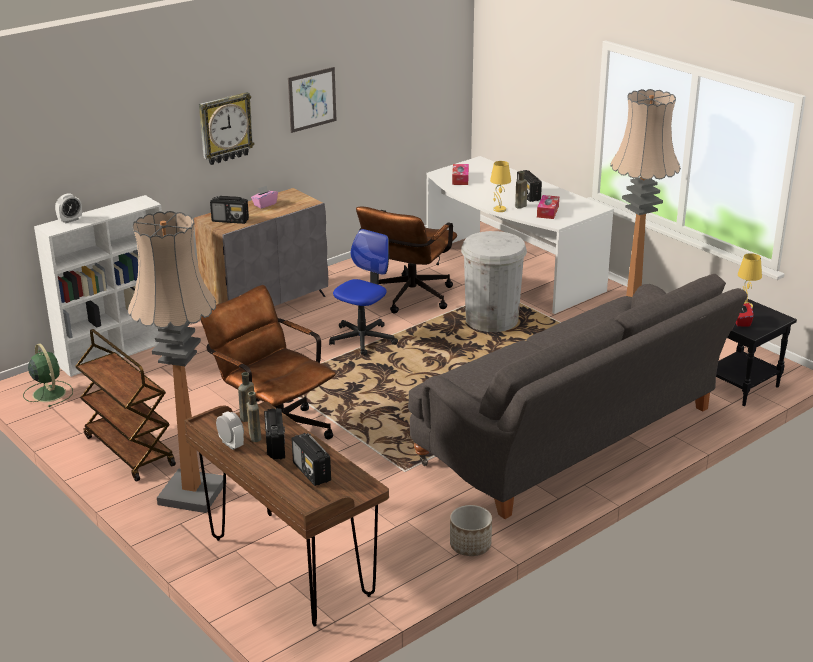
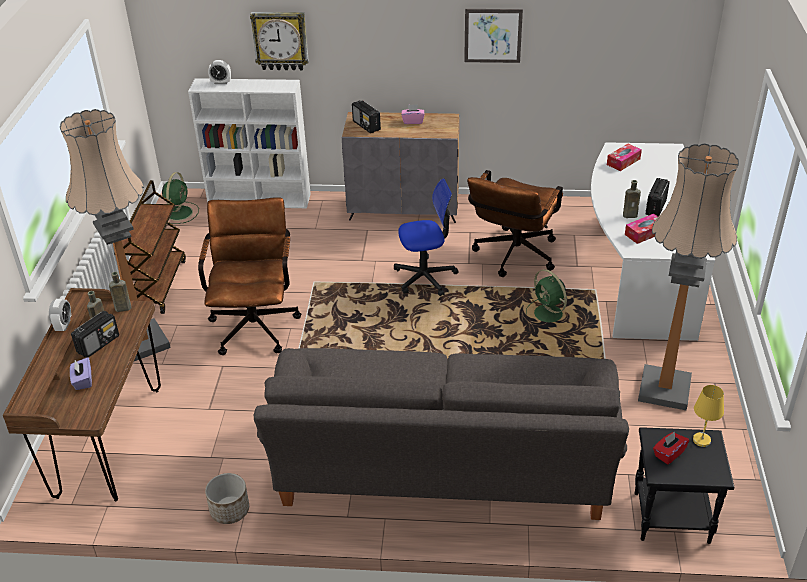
camera: 45 degrees right, 10 degrees up
(225, 128) = (390, 41): wall clock -> wall clock (280, 40)
(312, 472) = (83, 381): radio -> purple tissue box
(408, 299) = (513, 257): brown office chair -> brown office chair turned 45 degrees counterclockwise
(491, 320) = (549, 314): white trash can -> green fan
(499, 209) = (604, 210): yellow table lamp -> none

